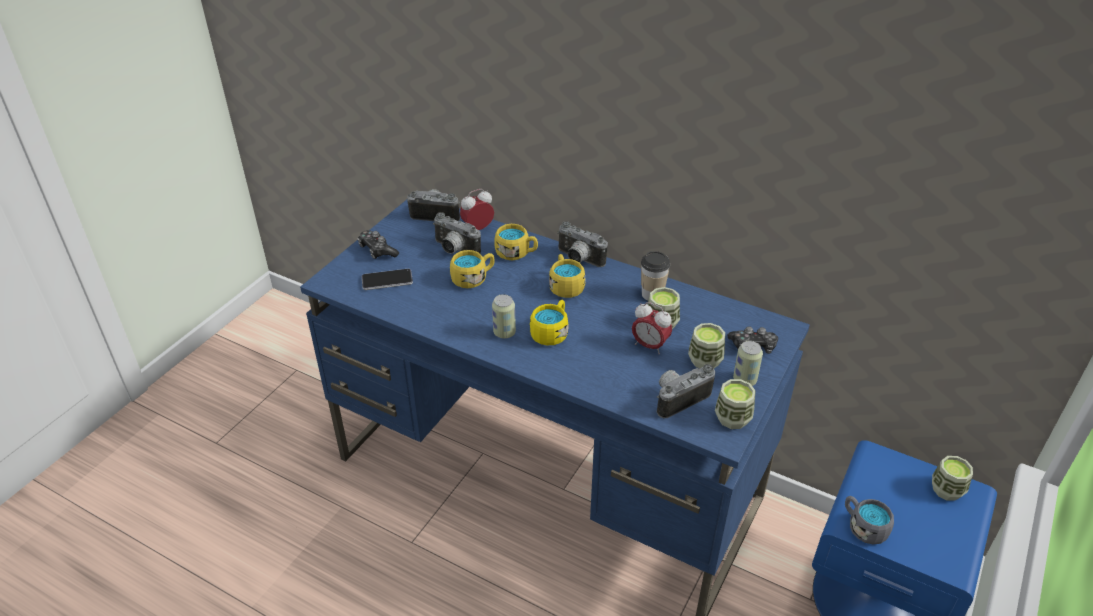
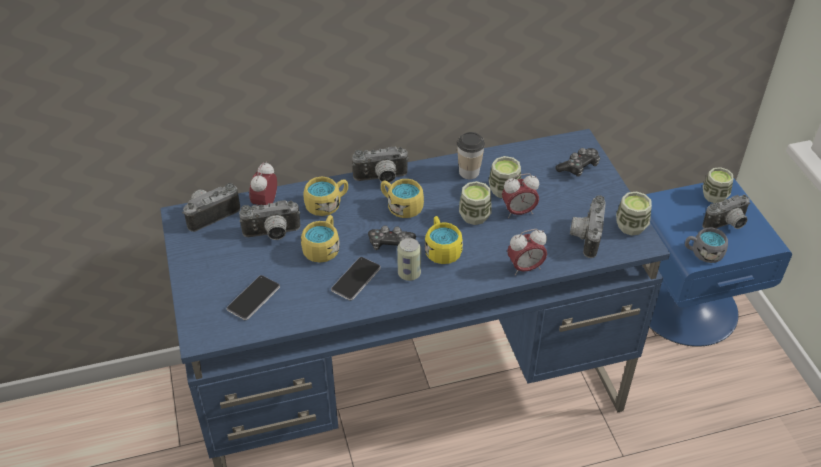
camera: 45 degrees left, 5 degrees up
(377, 250) = (205, 279): game controller -> game controller (390, 244)
(465, 312) = (356, 279): none -> phone
(595, 387) = (525, 268): none -> alarm clock
(705, 360) = (564, 198): cup -> cup (474, 216)
(744, 380) = (604, 195): can -> none
(924, 522) = (727, 225): none -> camera

